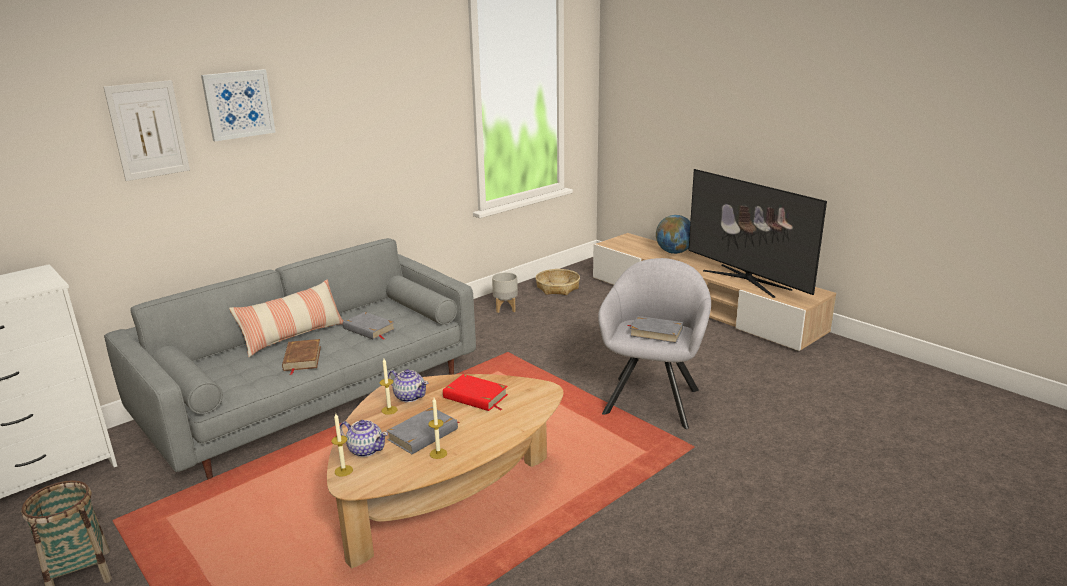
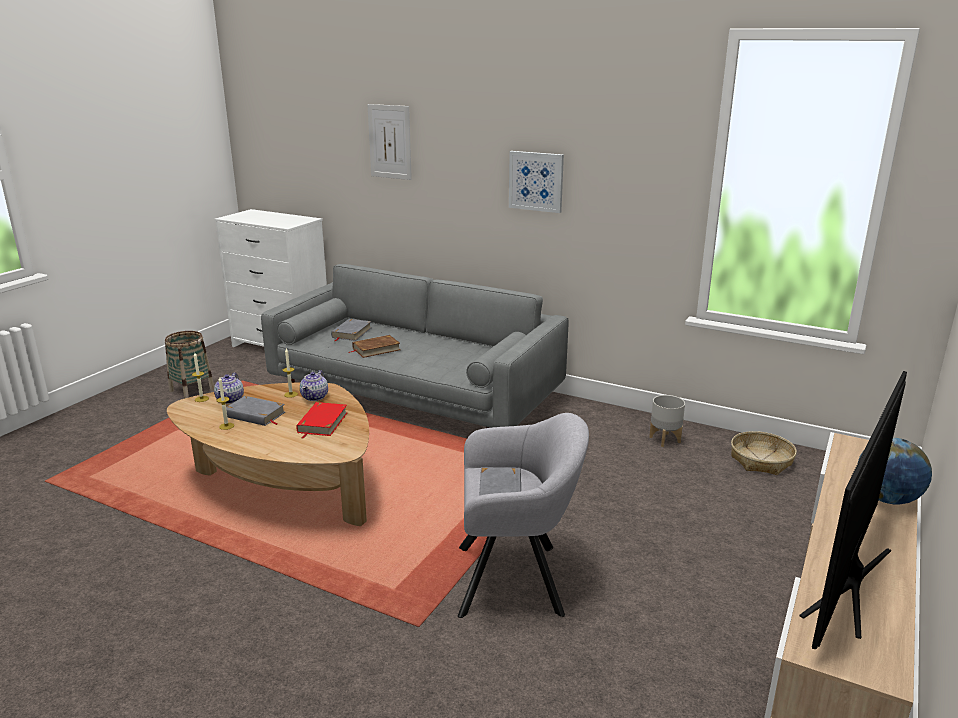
camera: 70 degrees right, 0 degrees up
(238, 104) = (453, 134): picture -> picture (536, 181)
(293, 336) = (414, 337): pillow -> none
(369, 329) = (443, 358): grey book -> grey book (351, 333)

